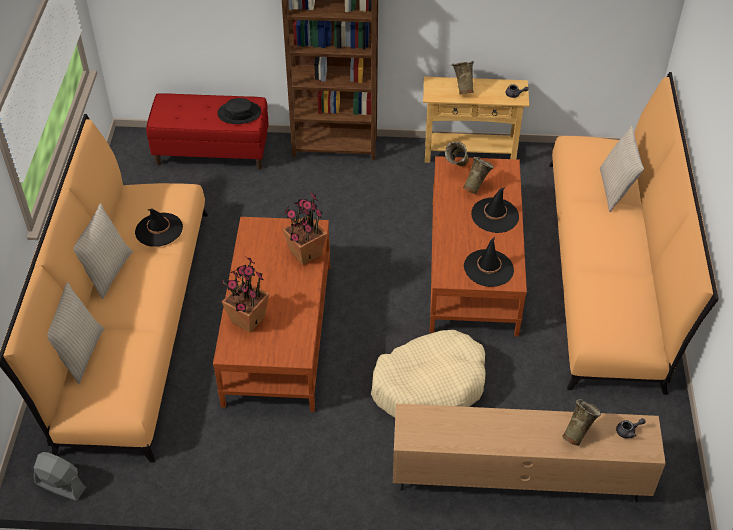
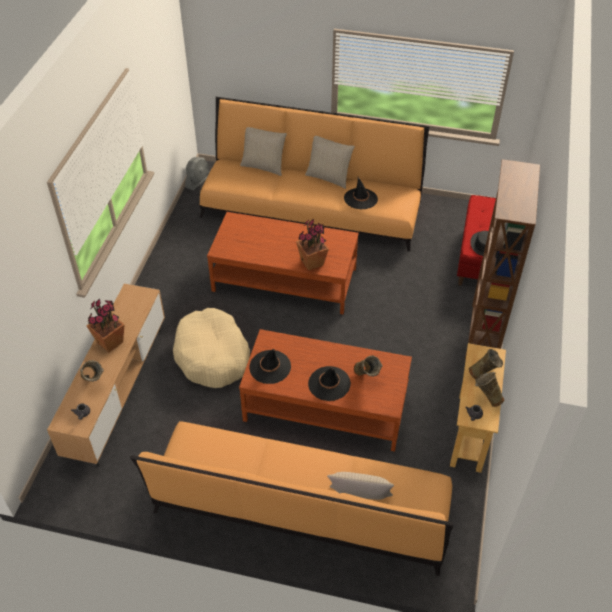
camera: 100 degrees right, 0 degrees up
(247, 320) = (257, 229): potted plant -> potted plant (110, 342)
(456, 170) = (391, 368): beige vase -> beige vase (486, 399)

